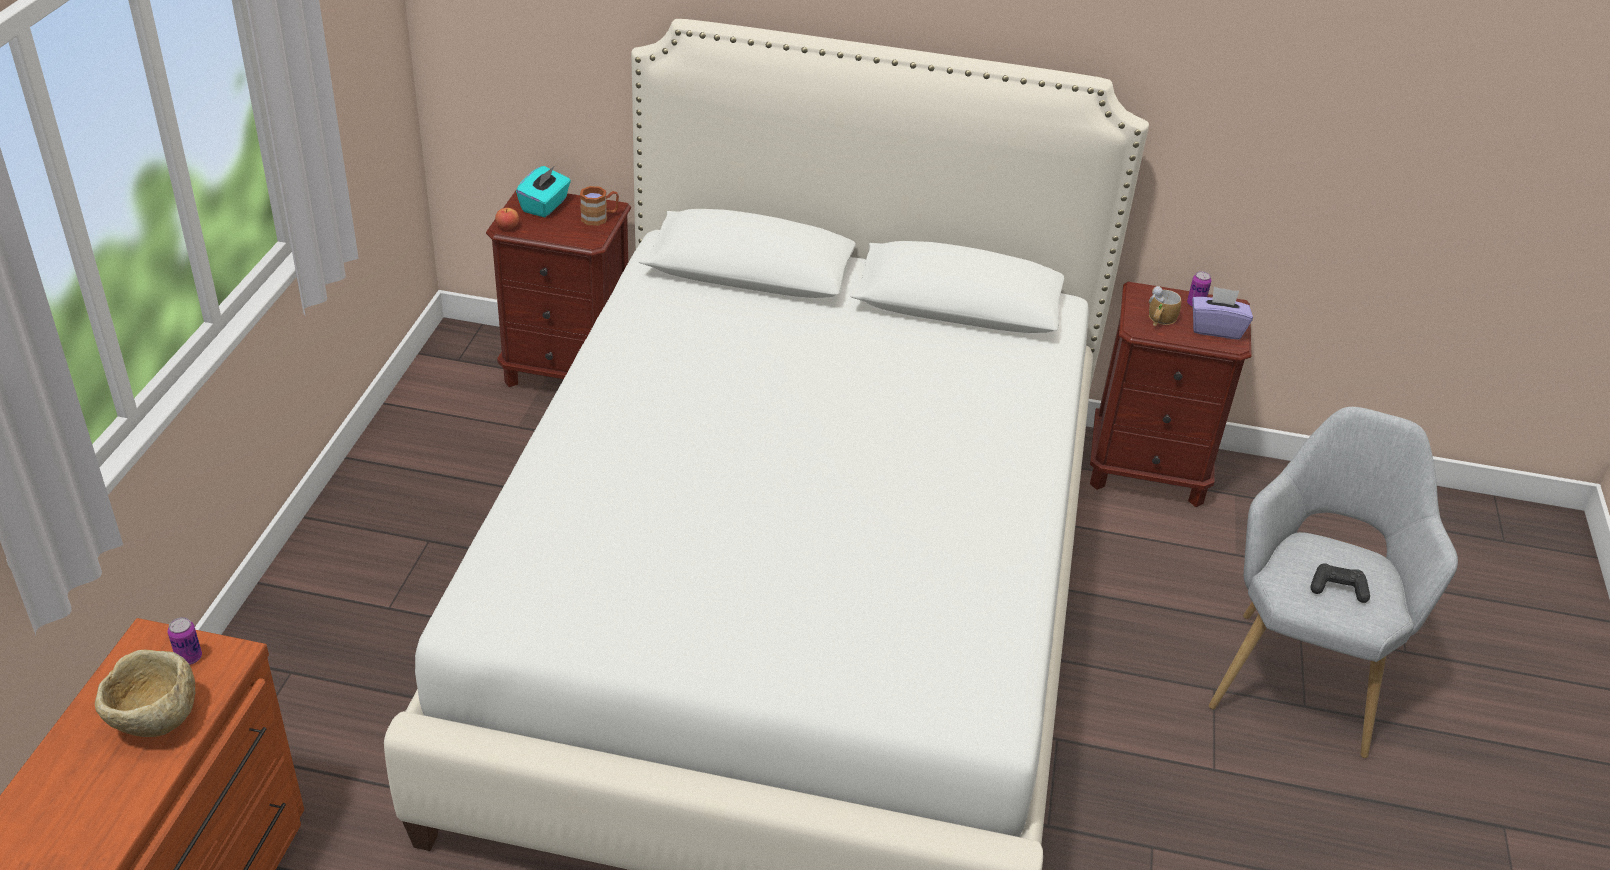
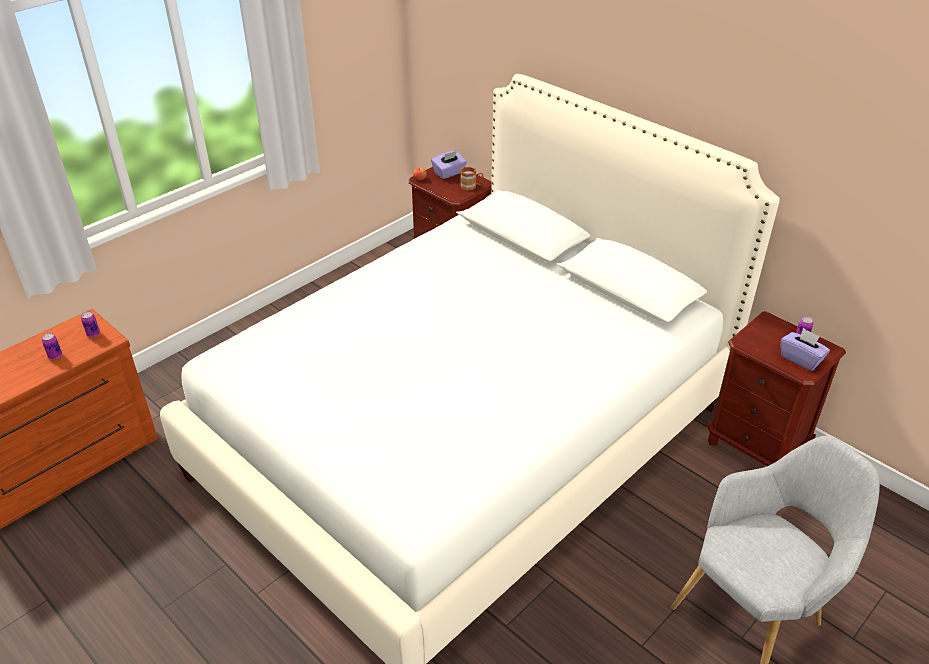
camera: 35 degrees right, 0 degrees up
(155, 720) = (55, 356): beige bowl -> can
(545, 206) = (449, 173): turquoise tissue box -> purple tissue box
(1159, 319) = (764, 340): mug -> none
(1337, 589) = (761, 560): black game controller -> none

